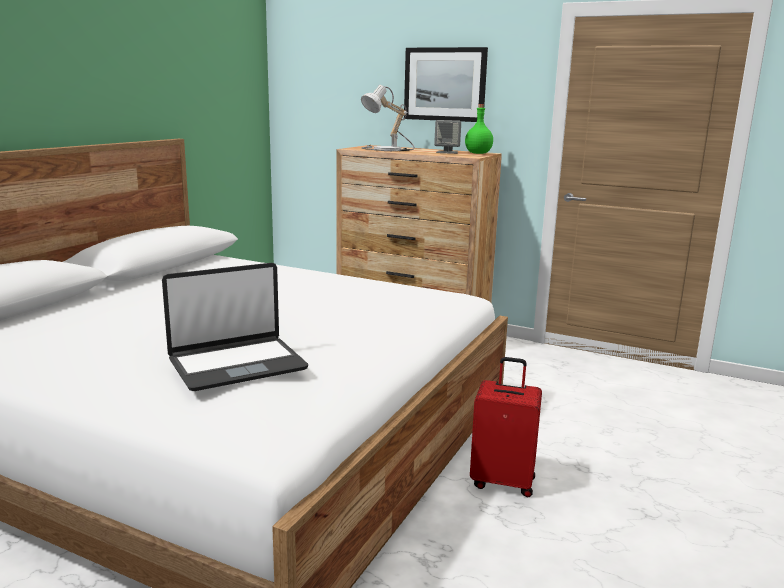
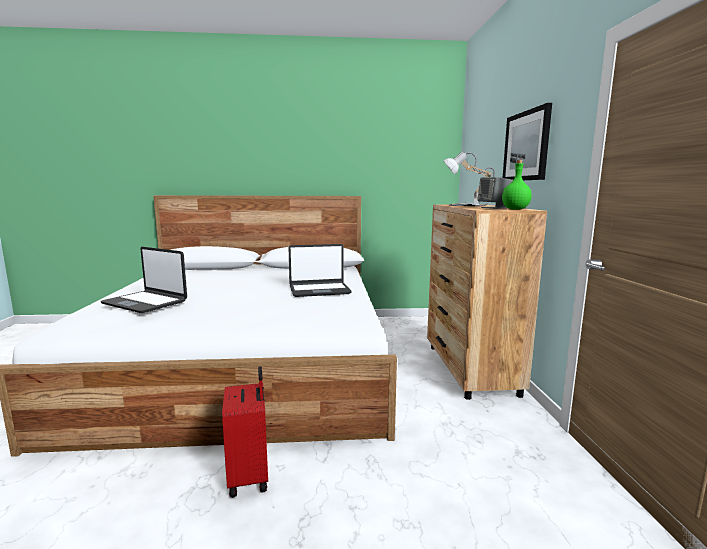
camera: 60 degrees right, 5 degrees down
(311, 285) = (319, 290): none -> laptop

